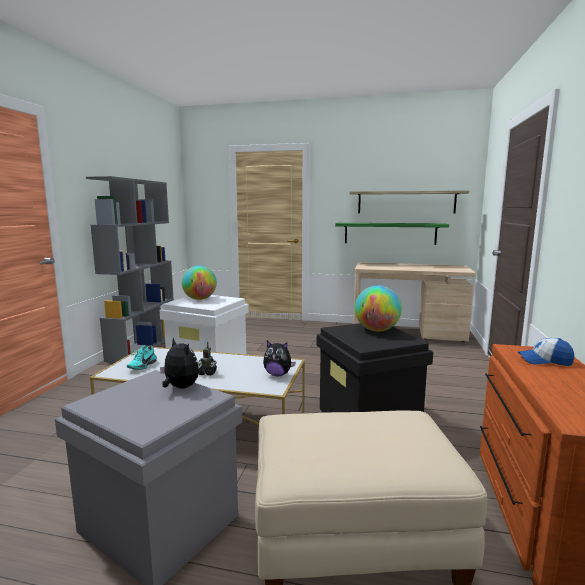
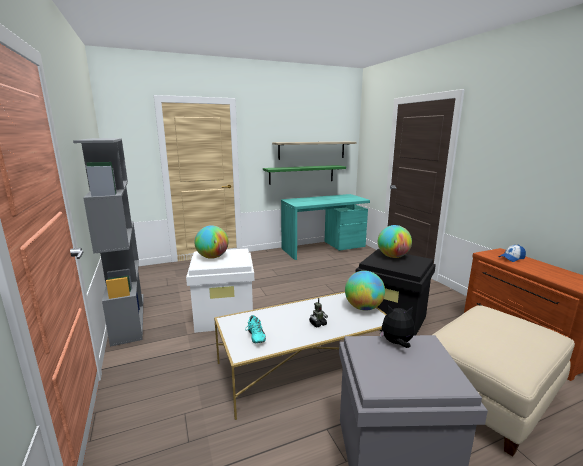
camera: 35 degrees left, 5 degrees up
(278, 374) = (363, 307): plush toy -> globe
(408, 333) = (323, 248): beige desk -> turquoise desk

